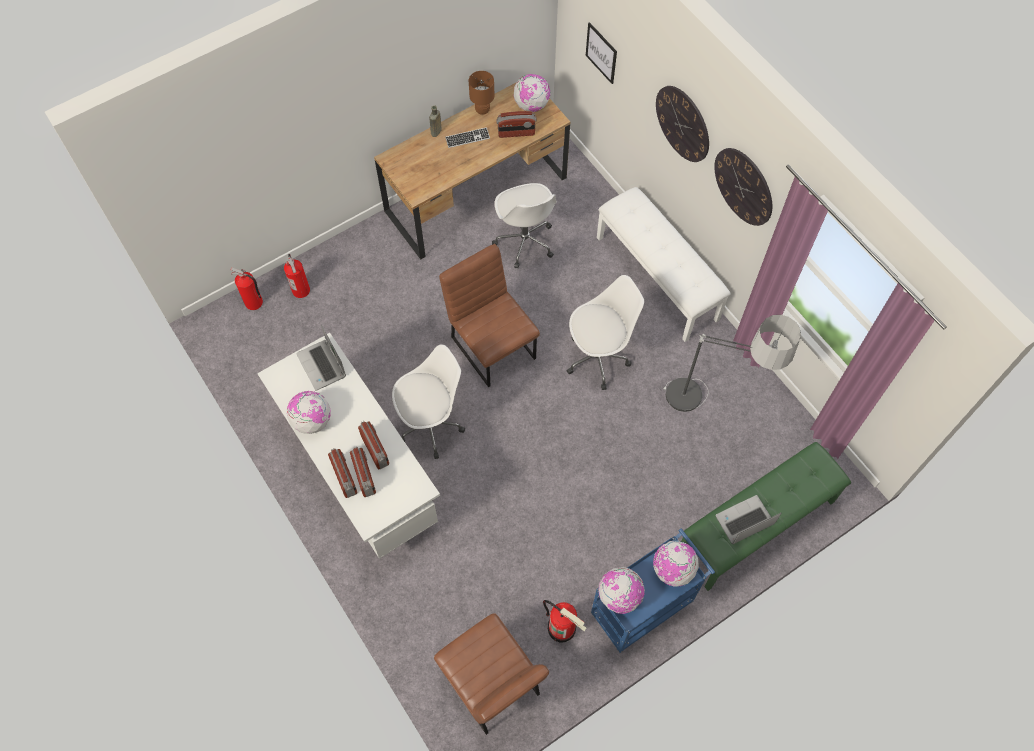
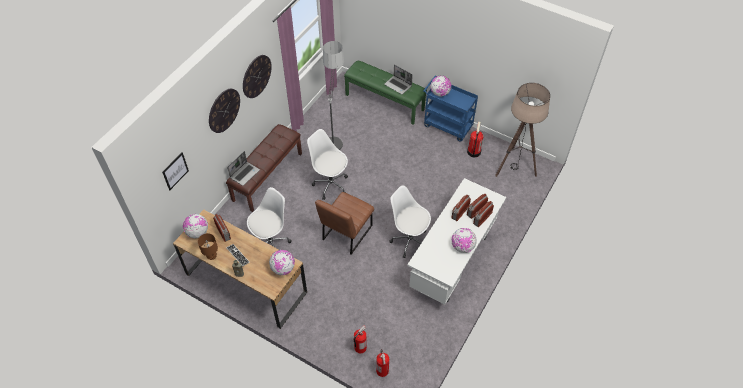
camera: 115 degrees left, 10 degrees down
(322, 365) = (429, 257): laptop -> laptop (245, 173)
(491, 684) = (514, 167): brown chair -> floor lamp
(619, 596) = (463, 106): globe -> globe (283, 268)
(657, 278) = (267, 176): white bench -> brown bench

